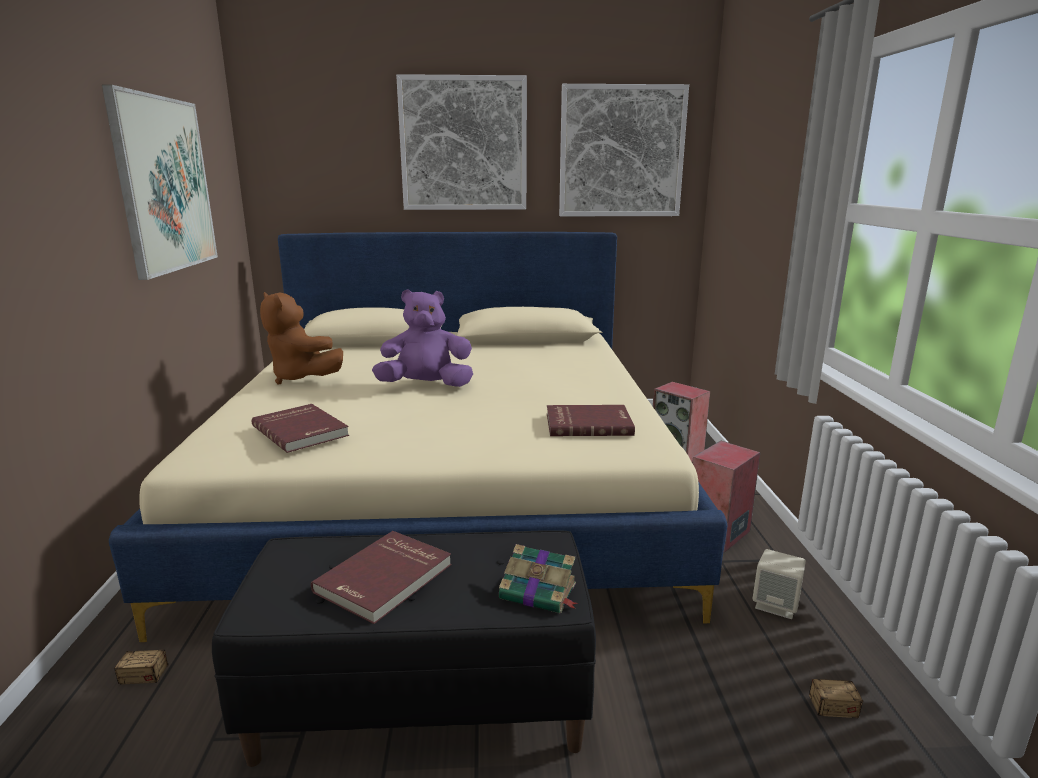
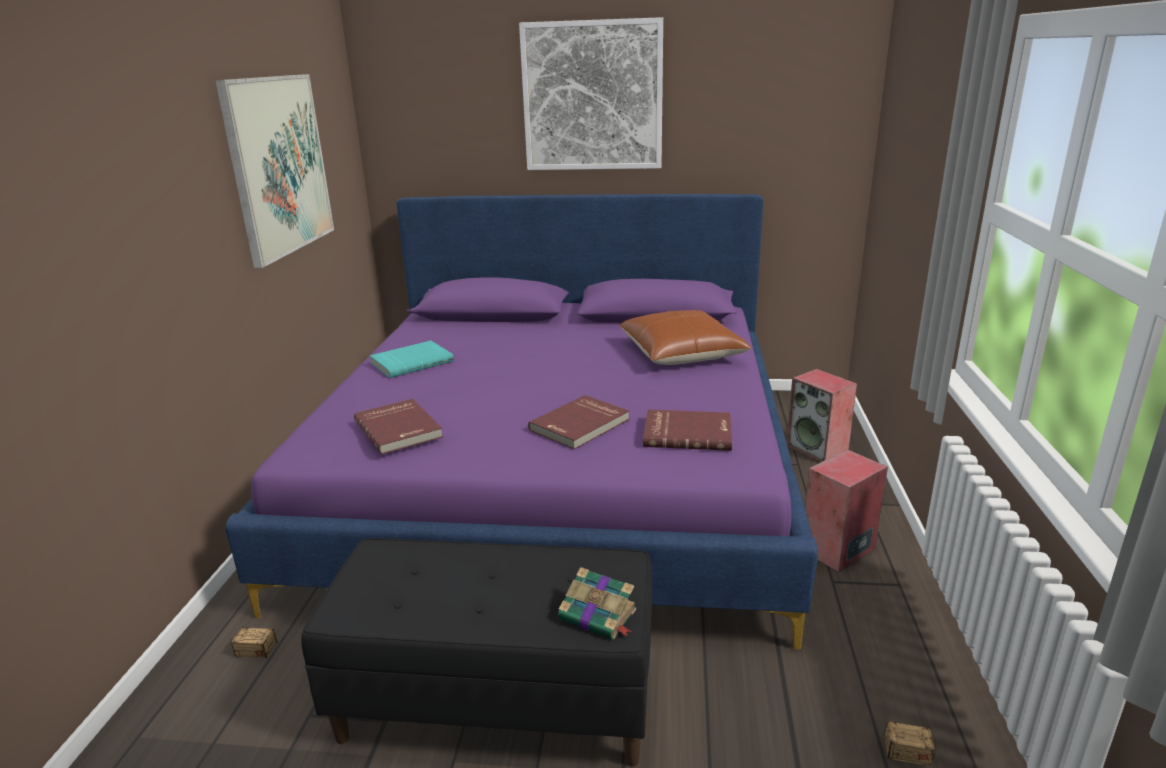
camera: 10 degrees right, 5 degrees up
(301, 378) = (411, 361): brown plush toy -> turquoise book
(386, 579) = (459, 589): red book -> red book (581, 425)
(426, 386) = (532, 377): purple plush toy -> none
(447, 490) = (558, 479): beige bed -> purple bed
(560, 365) = (681, 353): none -> brown pillow
(621, 152) = (773, 101): picture -> none
(776, 605) = (879, 636): beige speaker -> none

